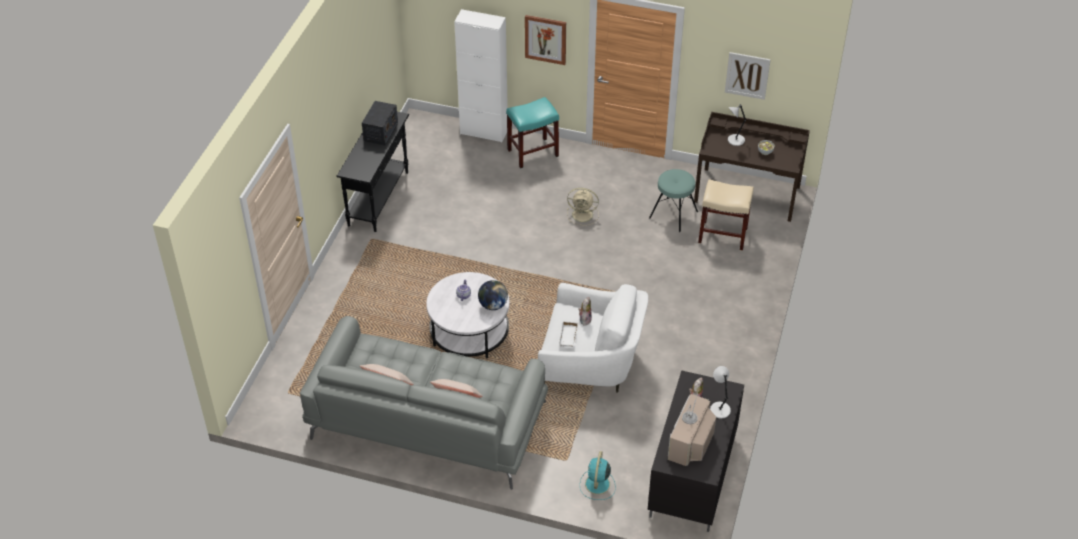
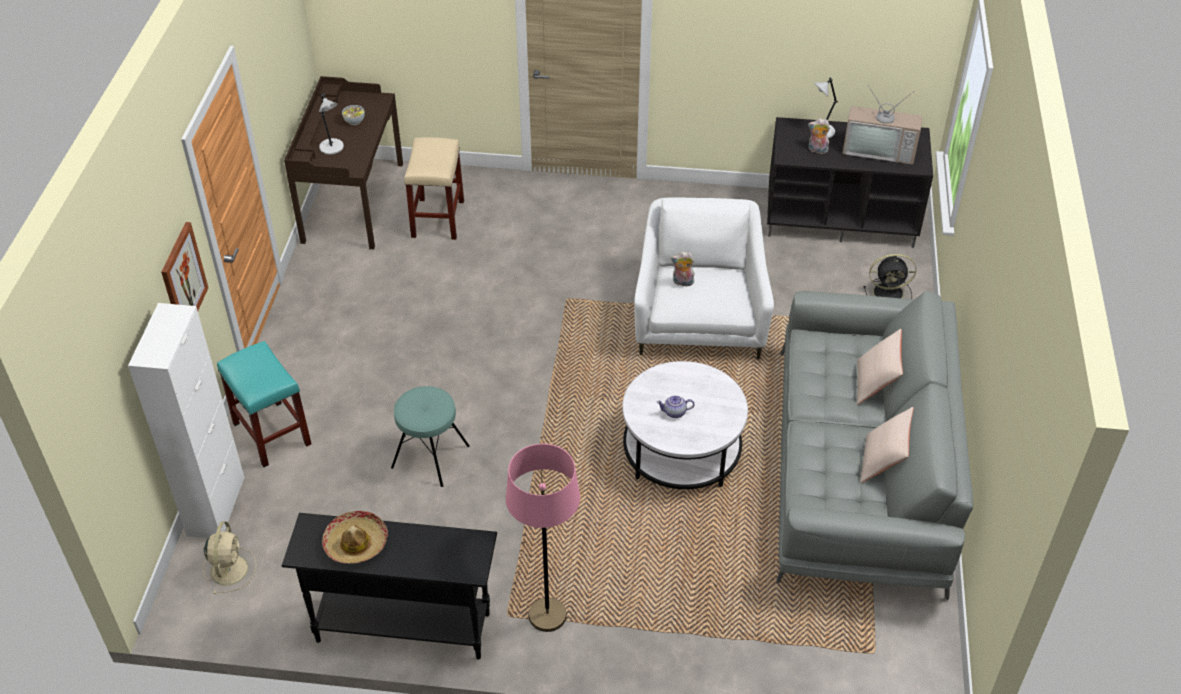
camera: 100 degrees left, 0 degrees up
(365, 255) = (547, 615): none -> pink floor lamp
(380, 132) = (356, 543): radio -> hat
(493, 305) = (684, 377): globe -> none
(569, 336) = (719, 292): white tray -> none
(583, 215) = (414, 357): beige fan -> beige fan (229, 568)
(597, 485) = (889, 293): turquoise fan -> black fan
(673, 215) = (402, 266): turquoise stool -> turquoise stool (430, 457)
(747, 75) = (280, 71): picture -> none

